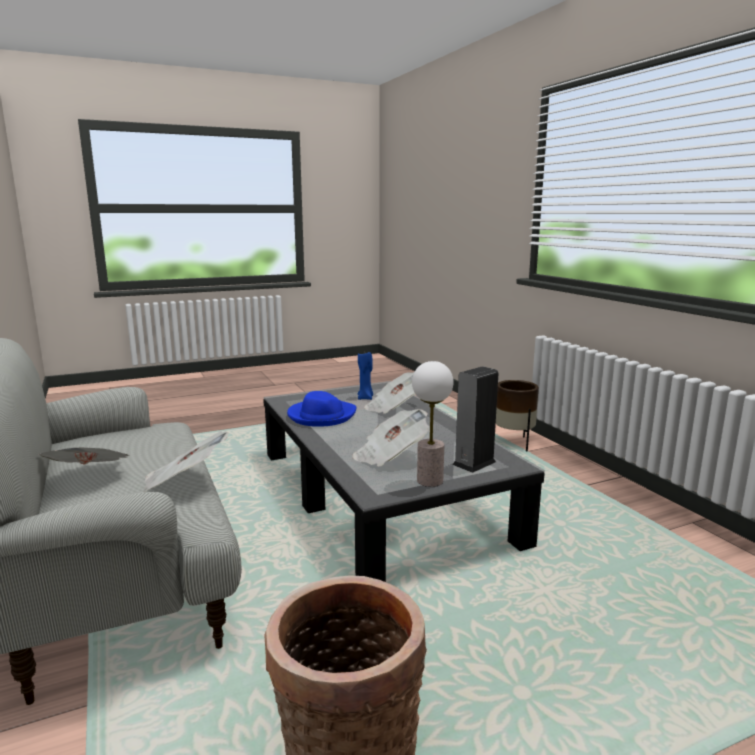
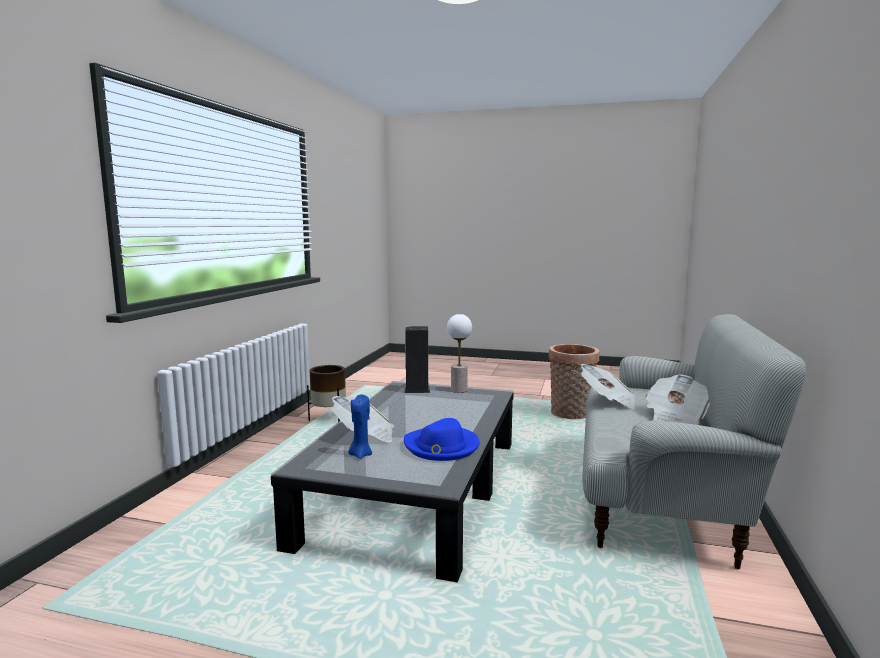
camera: 140 degrees left, 5 degrees down
(390, 456) = (453, 404): newspaper -> none
(514, 443) = (215, 487): brown planter -> brown planter (329, 419)

